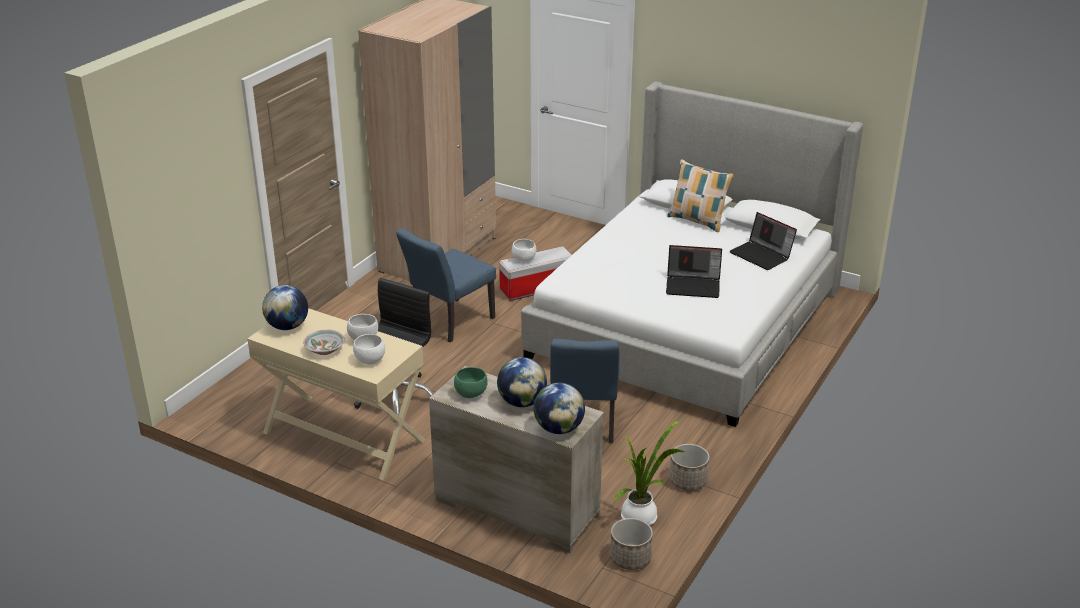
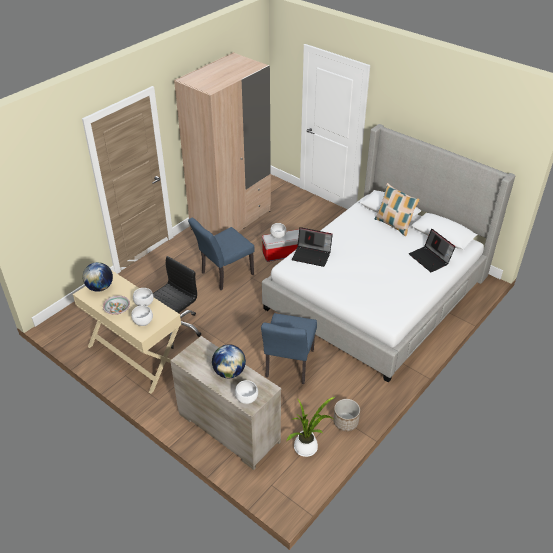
camera: 10 degrees right, 10 degrees up
(471, 393) = (198, 360): green bowl -> none
(559, 428) = (247, 398): globe -> white bowl
(630, 558) = (291, 479): planter -> none
(693, 286) = (376, 280): laptop -> laptop (312, 255)

